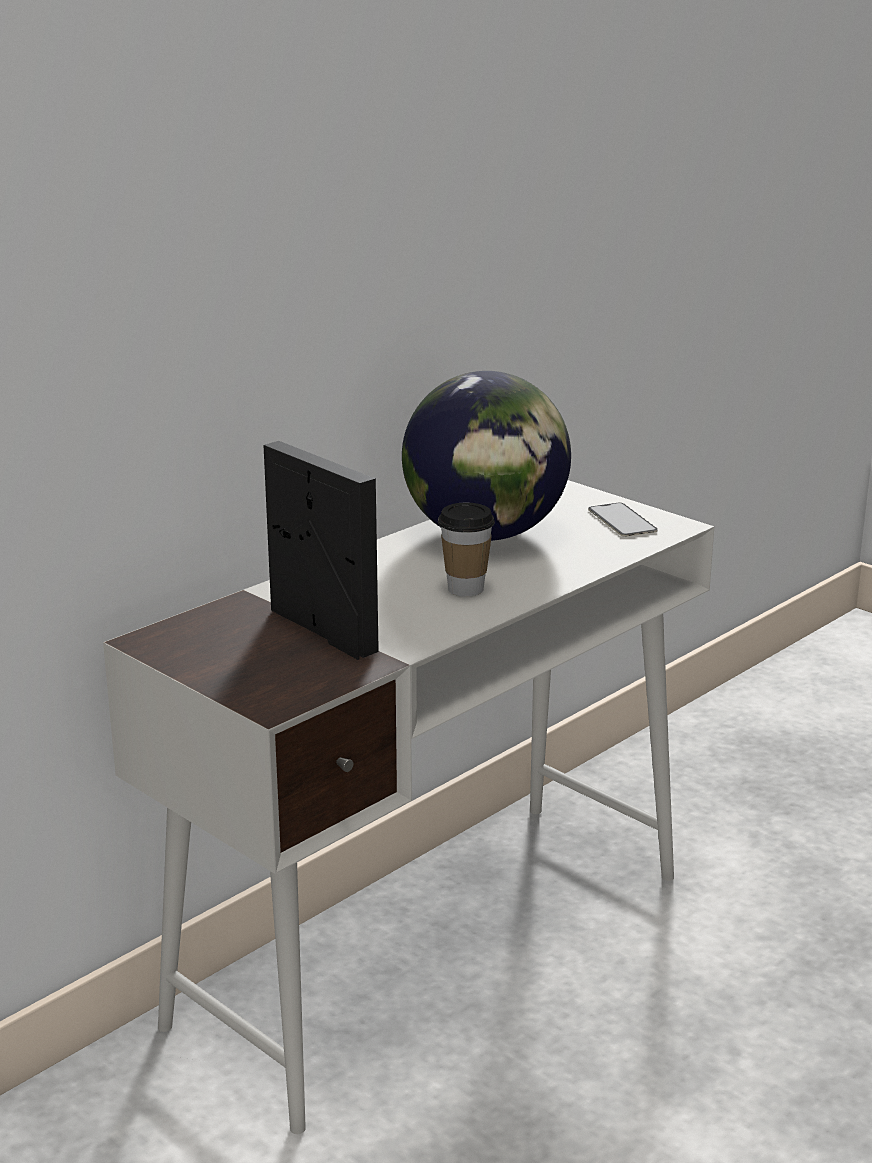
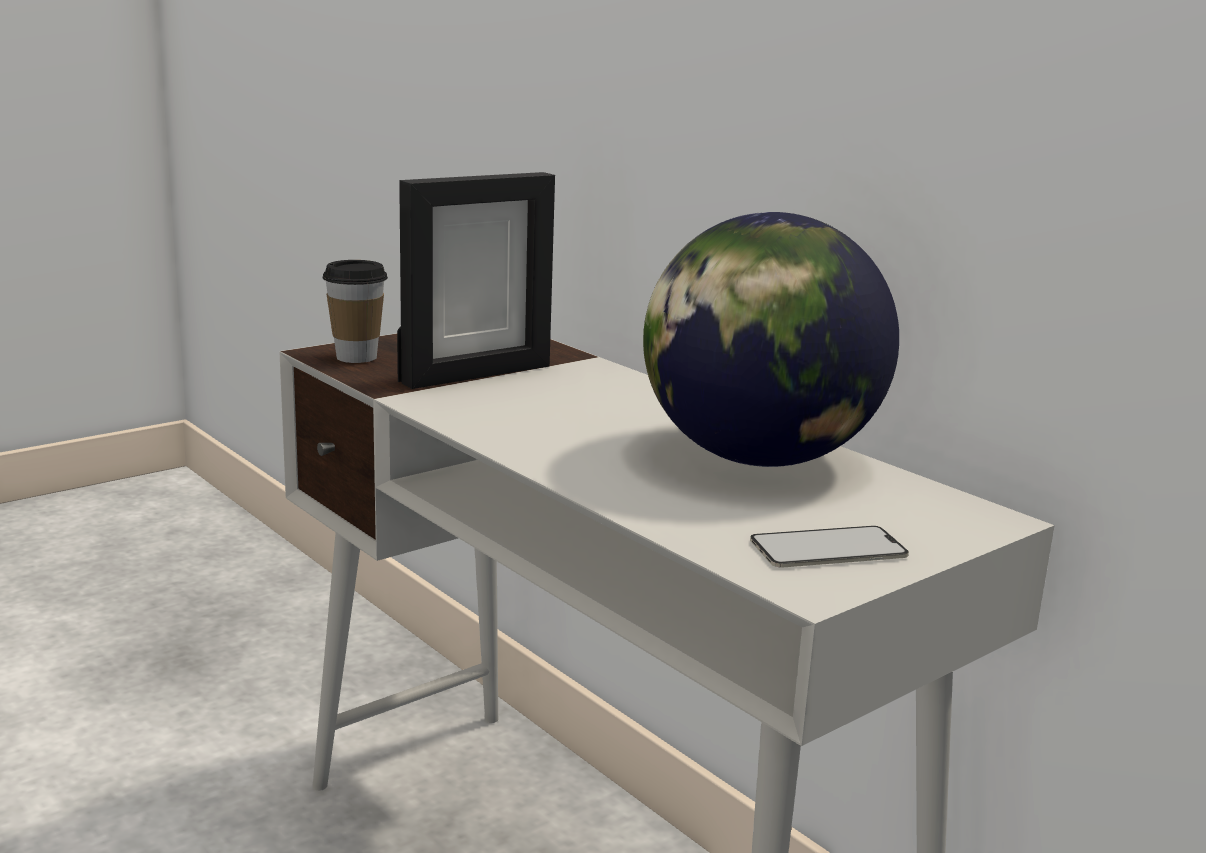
camera: 95 degrees right, 5 degrees down
(465, 589) = (567, 433): cup -> cup (357, 357)

